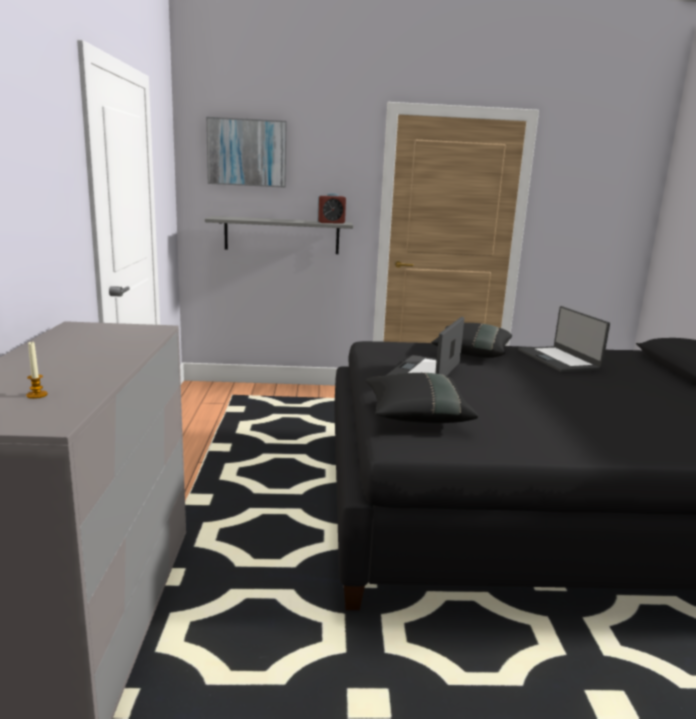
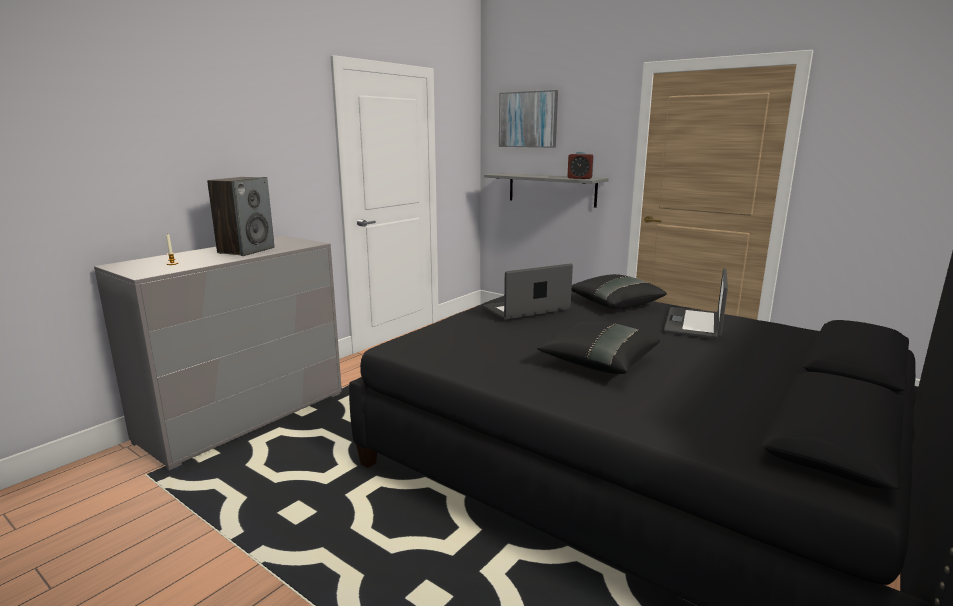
camera: 40 degrees right, 0 degrees up
(90, 352) = (246, 250): none -> speaker
(416, 416) = (448, 334): black pillow -> black pillow (598, 363)

